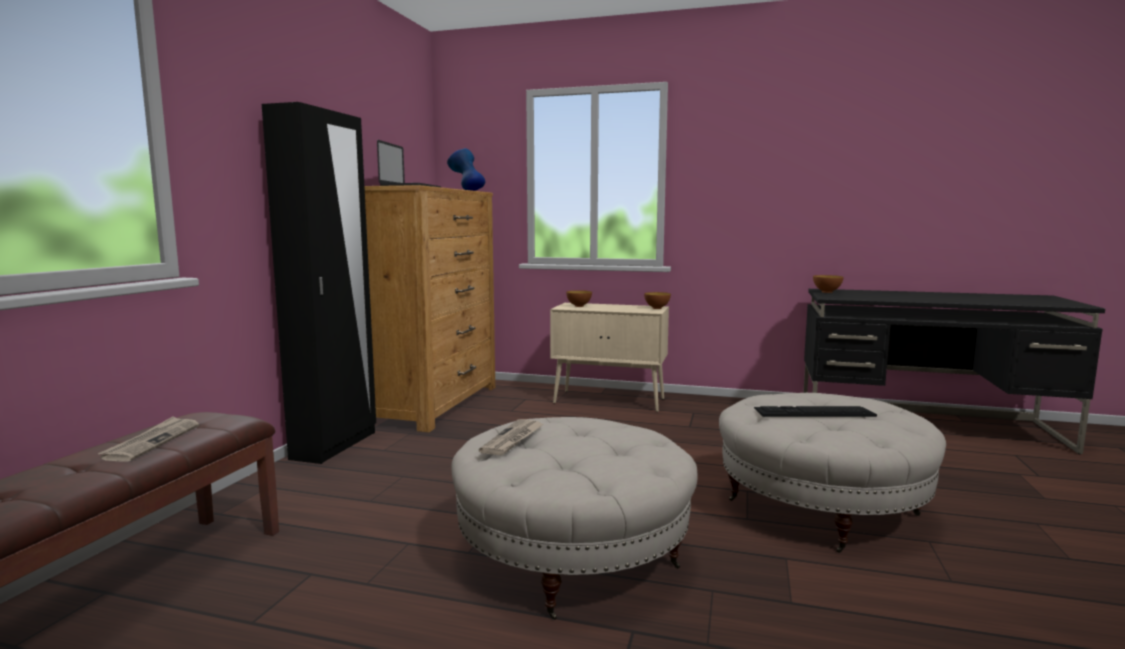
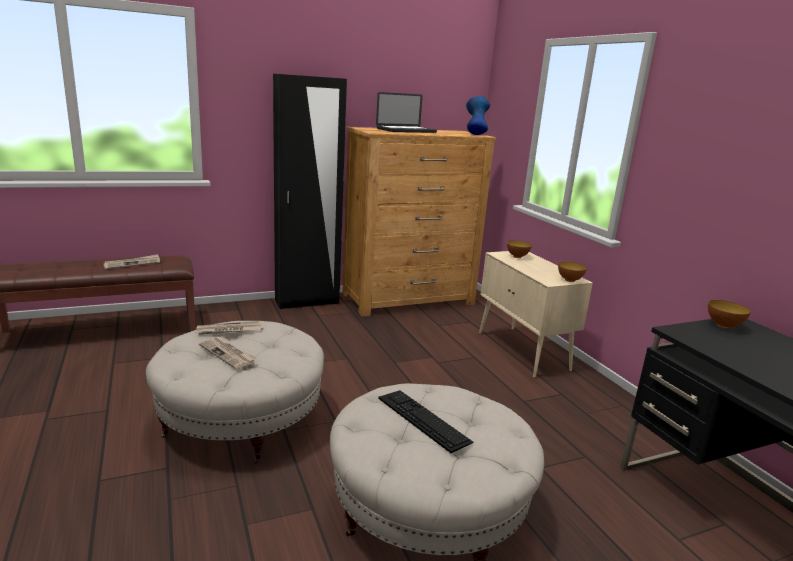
camera: 50 degrees right, 10 degrees up
(586, 450) = (228, 354): none -> newspaper

